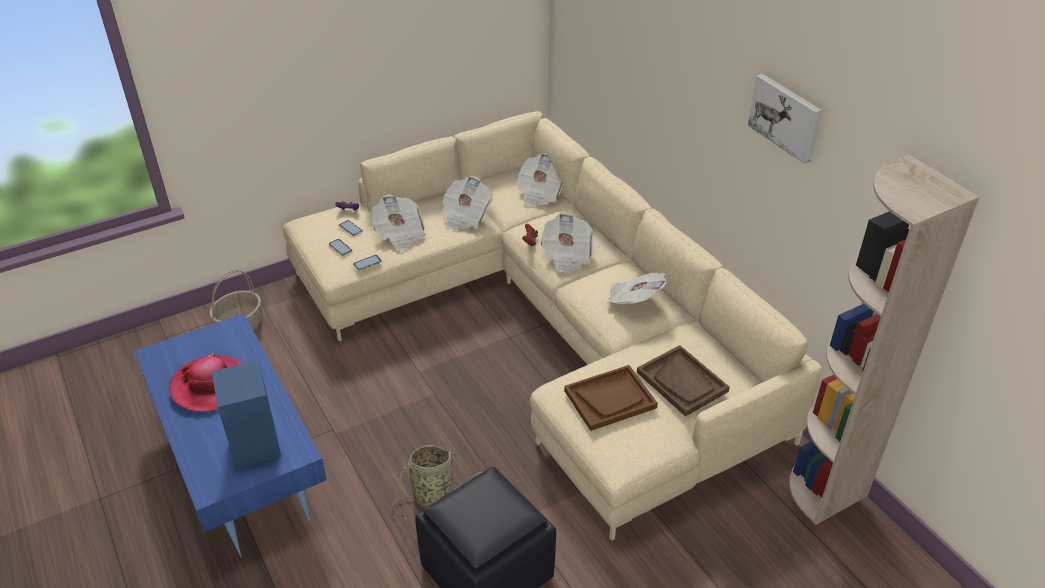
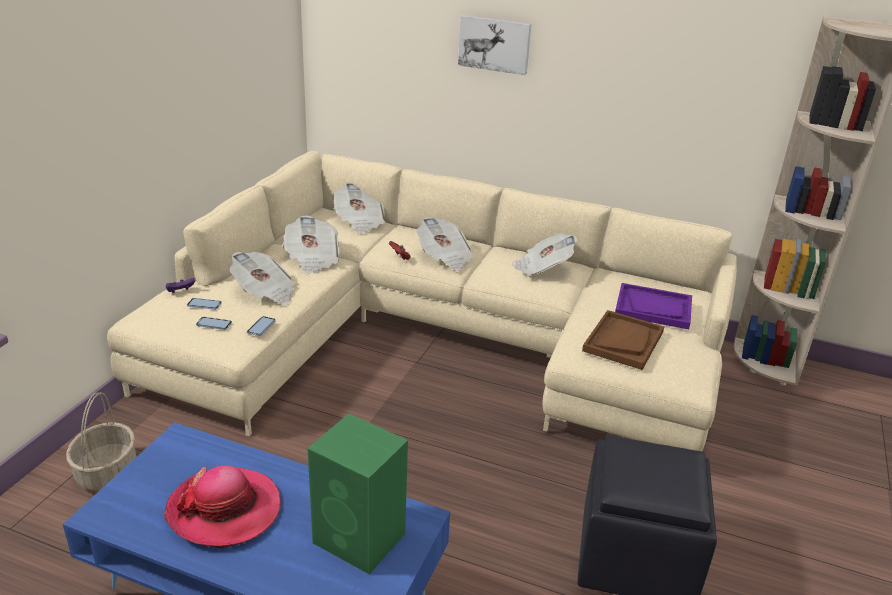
camera: 40 degrees left, 10 degrees down
(255, 445) = (361, 539): blue speaker -> green speaker
(436, 496) = (513, 520): basket -> none
(682, 382) = (653, 308): brown tray -> purple tray
(786, 117) = (664, 37): picture -> picture (494, 44)

